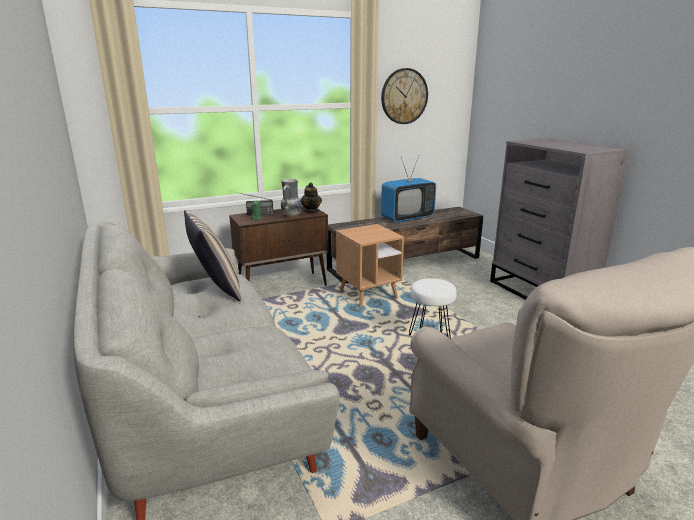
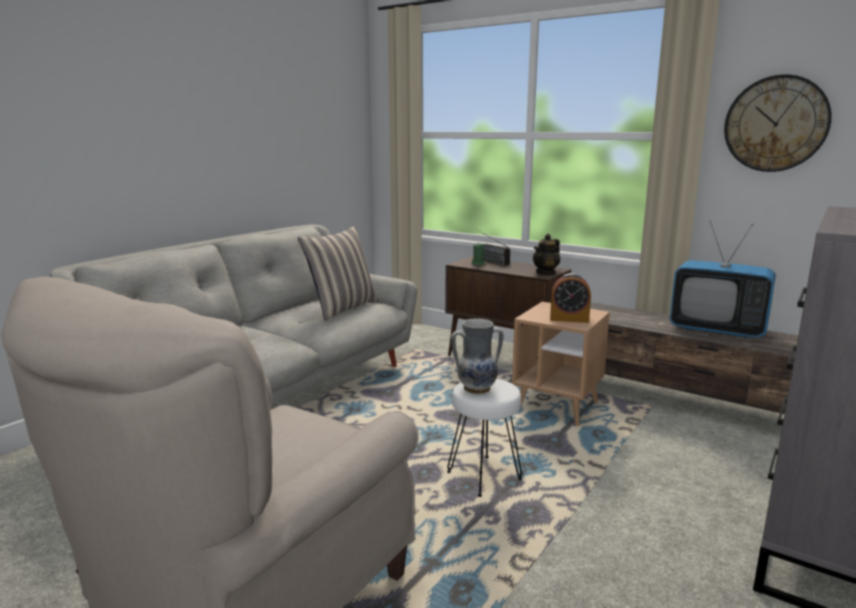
camera: 60 degrees right, 5 degrees down
(291, 216) = (511, 270): vase -> vase (476, 388)
(379, 234) = (569, 319): none -> alarm clock

